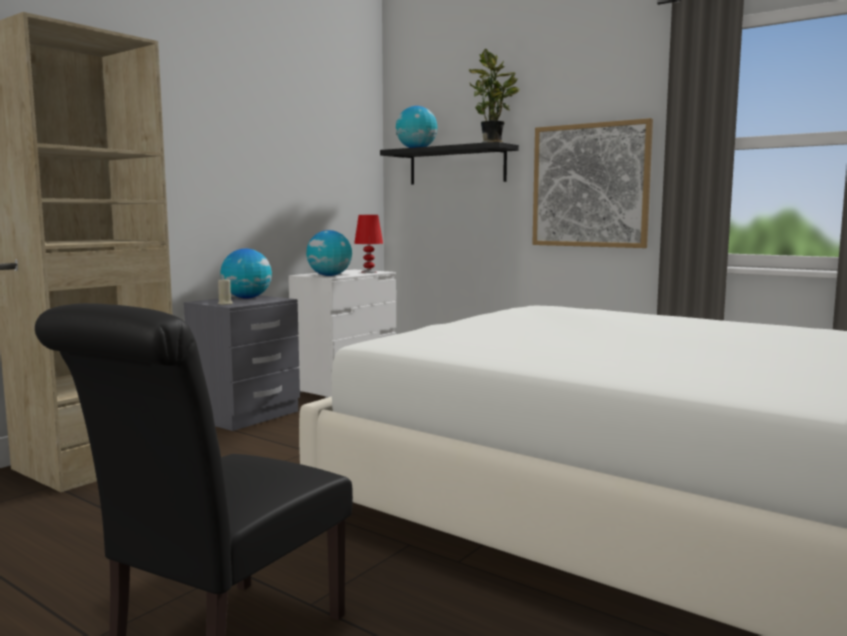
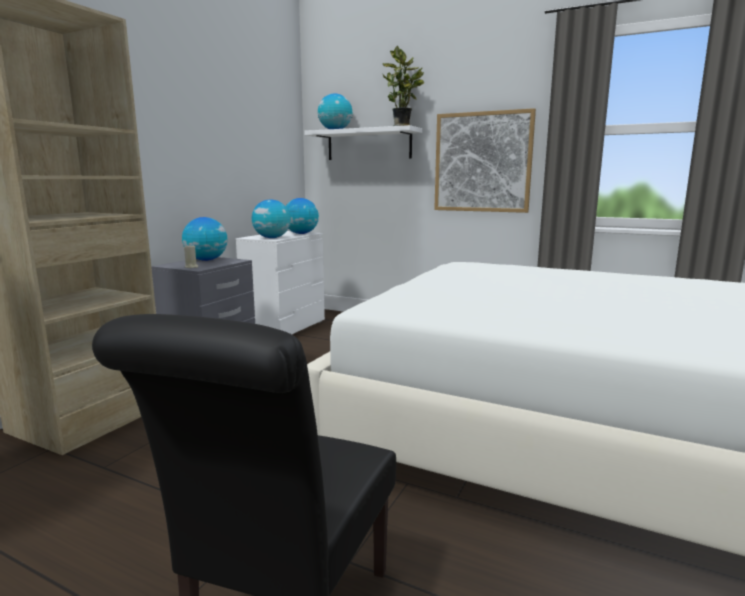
camera: 10 degrees left, 5 degrees up
(368, 272) = (301, 233): red table lamp -> globe
(457, 166) = (369, 145): black shelf -> white shelf

